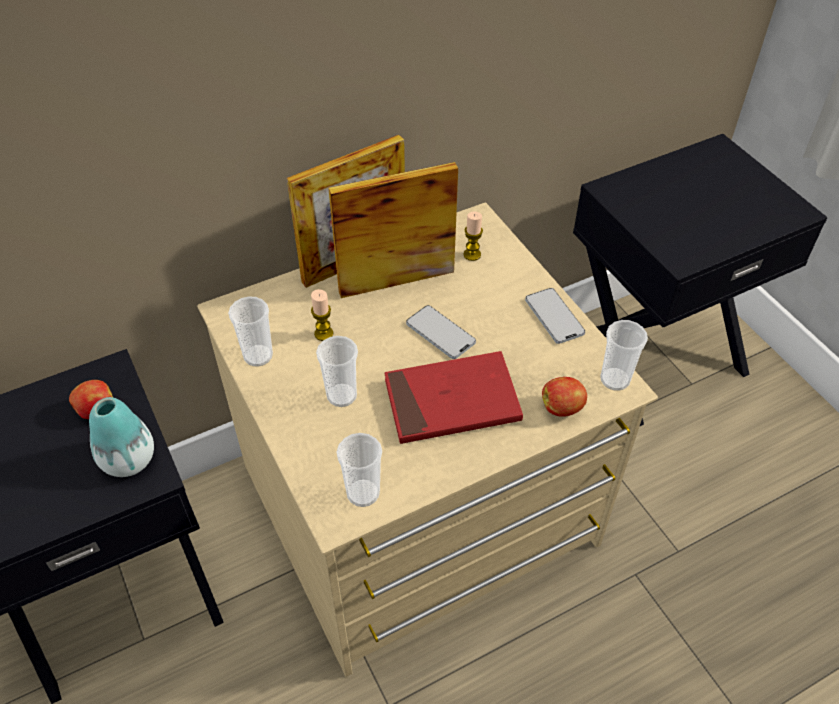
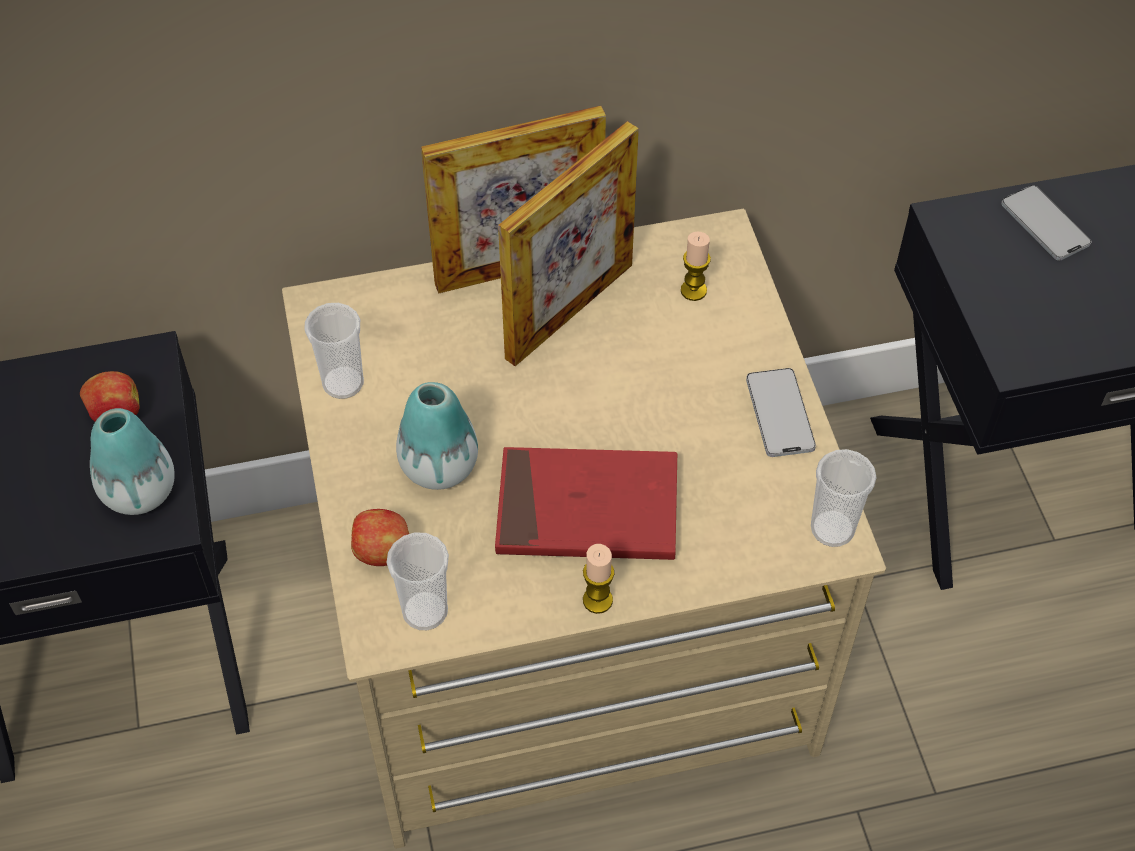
camera: 15 degrees right, 5 degrees up
(323, 334) = (442, 369): candle -> candle (597, 600)
(341, 395) = (439, 466): cup -> vase
(396, 282) = (569, 311): picture frame -> picture frame turned 135 degrees clockwise
(440, 333) = (606, 404): phone -> phone (1045, 224)
(562, 408) = (740, 554): apple -> apple (384, 552)

